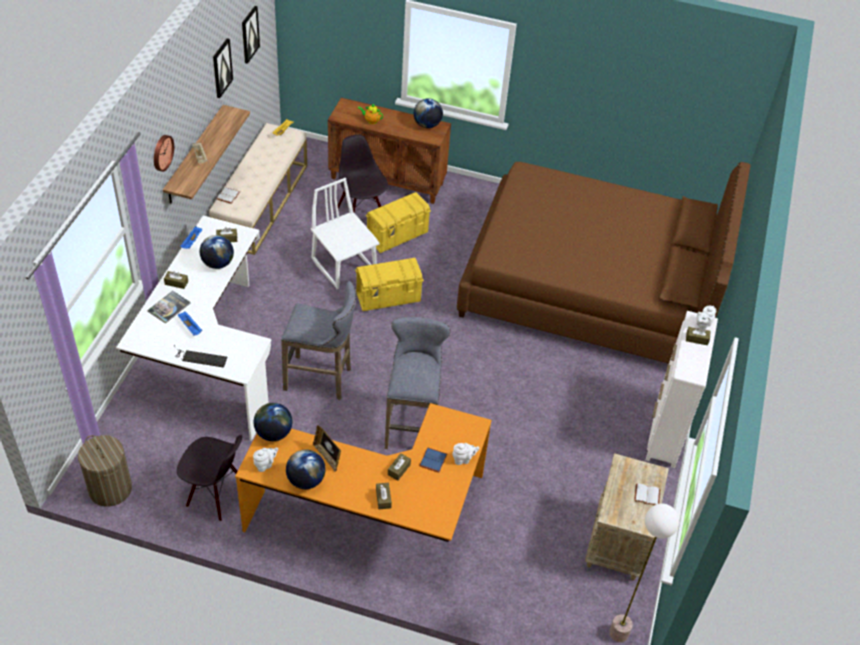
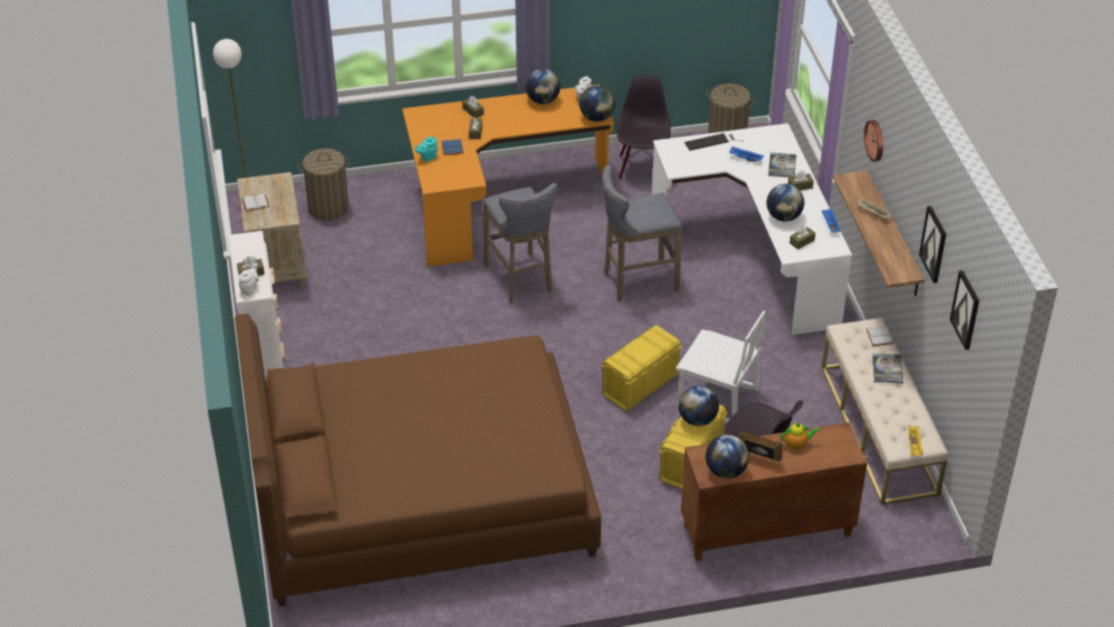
camera: 155 degrees right, 5 degrees down
(215, 494) = (642, 169): black chair -> black chair turned 105 degrees clockwise
(247, 176) = (887, 369): none -> book
(327, 456) = (540, 119): picture frame -> picture frame (758, 458)
(393, 210) = (697, 420): none -> globe
(463, 459) = (427, 157): white teapot -> turquoise teapot
(539, 593) = (328, 208): none -> laundry basket

